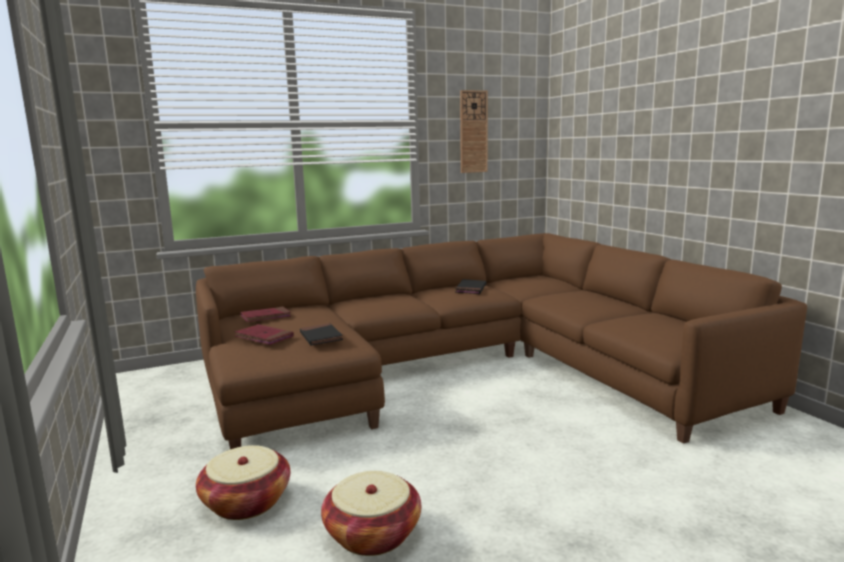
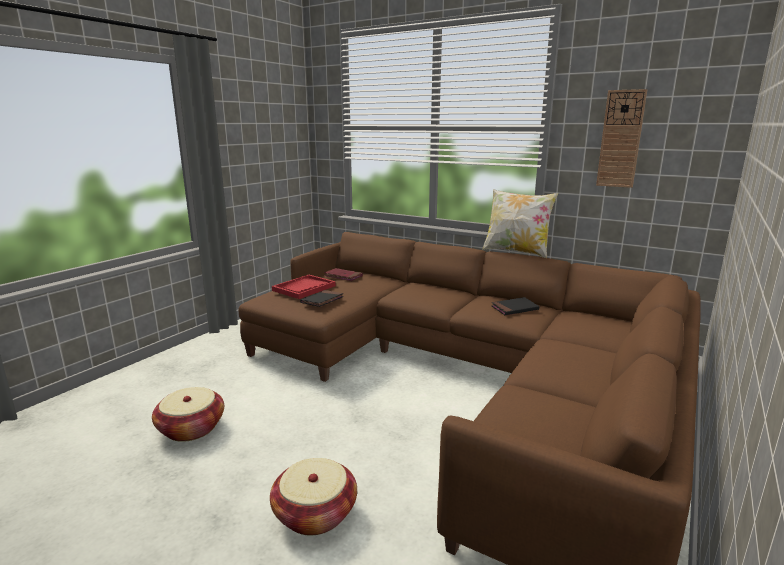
camera: 55 degrees right, 5 degrees up
(246, 502) = (205, 378): basket -> basket (315, 513)
(264, 337) = (304, 288): red book -> red tray
(423, 243) = (516, 251): none -> pillow

